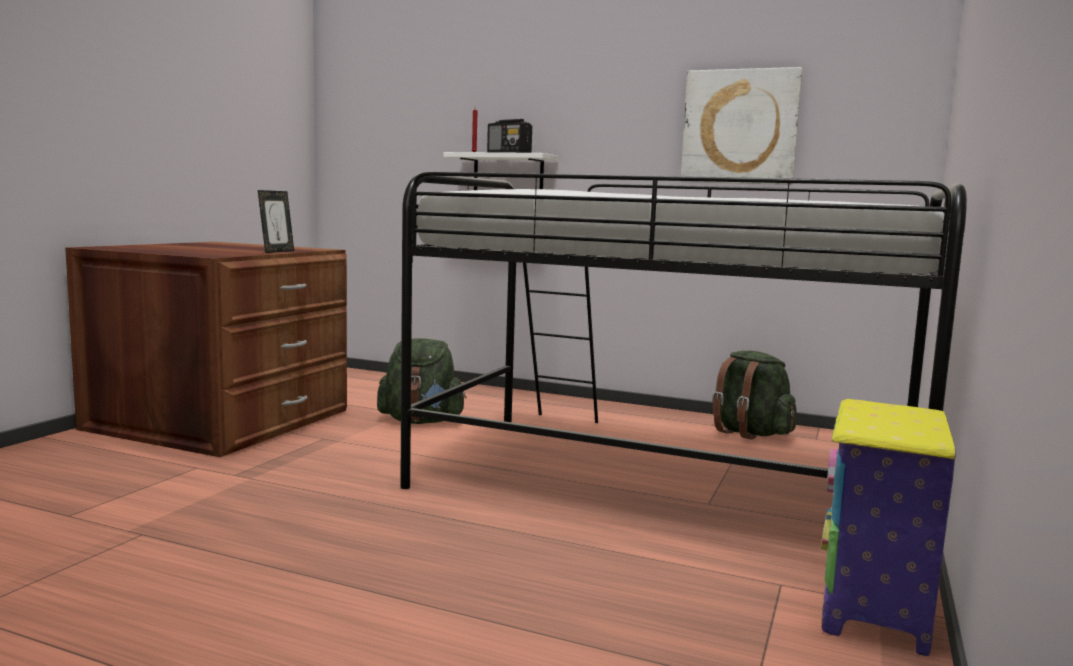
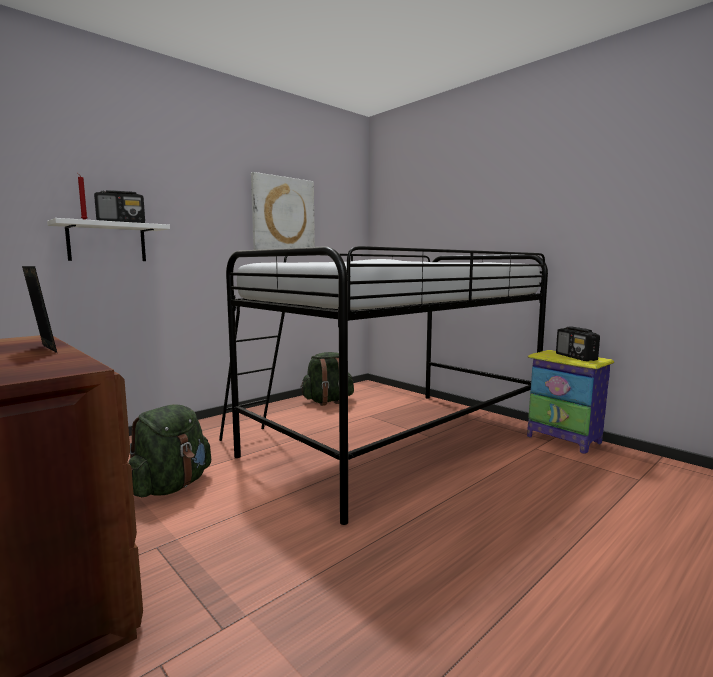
camera: 65 degrees left, 0 degrees up
(888, 422) = (576, 357): none -> radio

